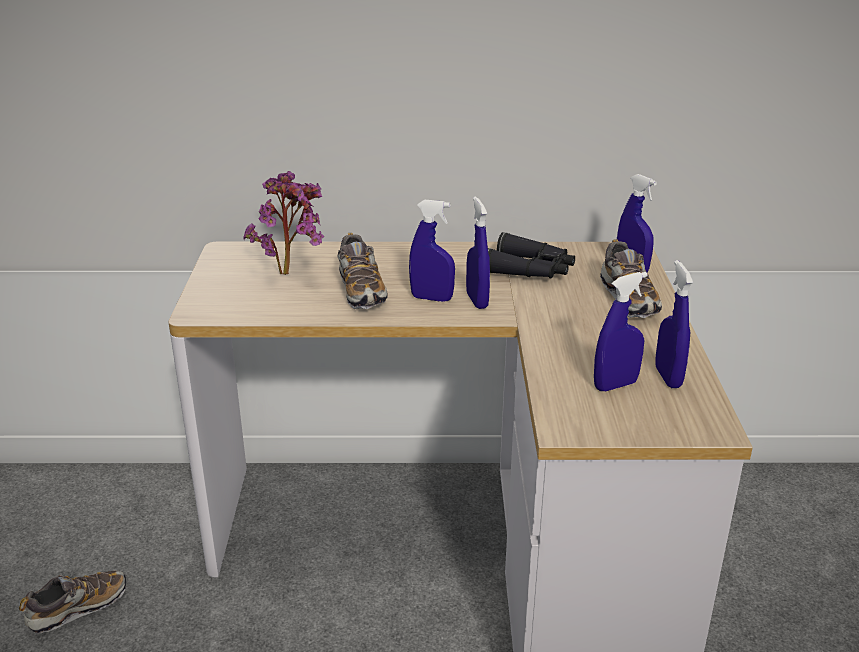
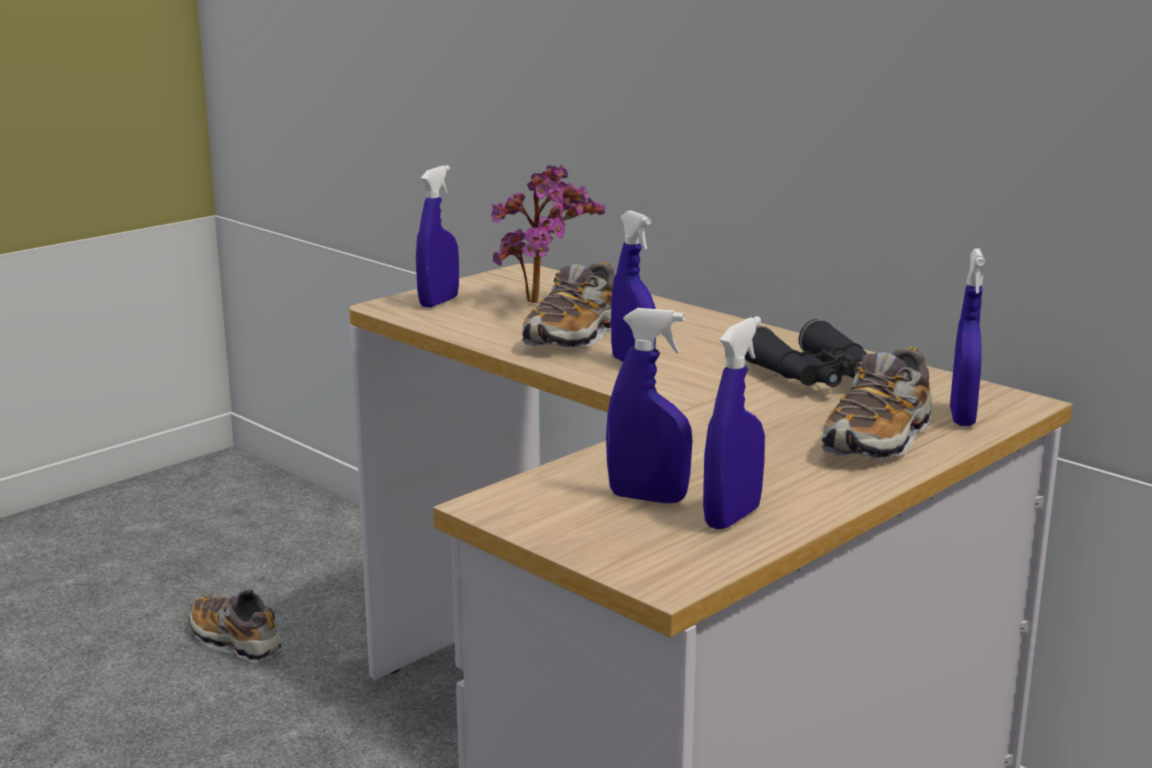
camera: 45 degrees right, 10 degrees down
(77, 609) = (235, 641): shoe -> shoe turned 150 degrees counterclockwise
(477, 301) = (678, 381): blue spray bottle -> blue spray bottle (439, 302)

